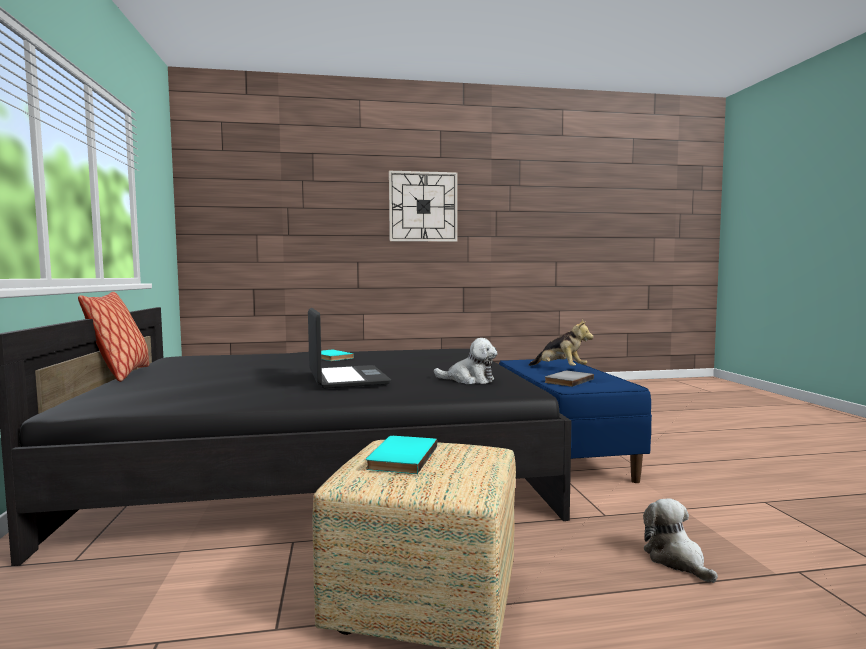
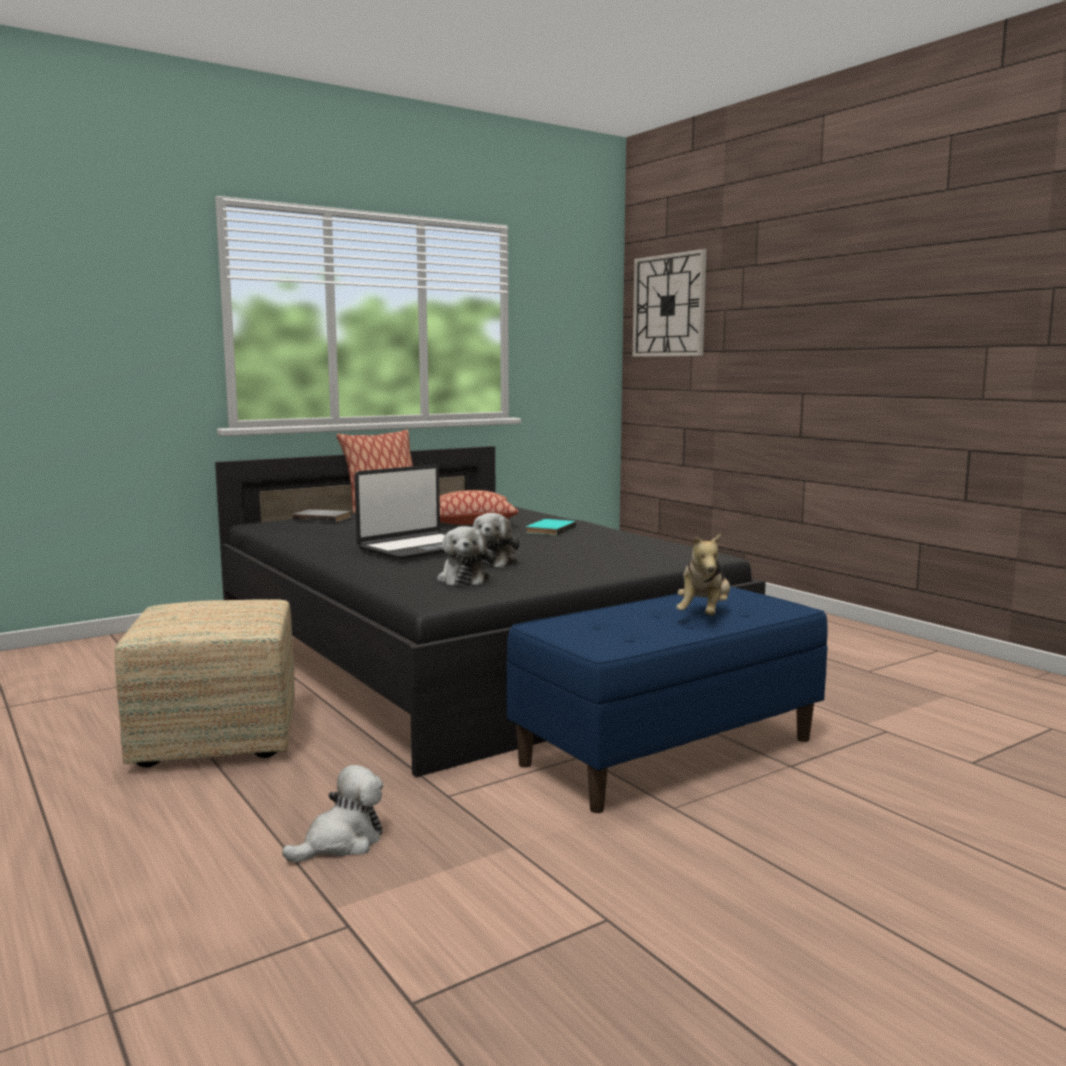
camera: 65 degrees right, 5 degrees up
(255, 365) = (469, 521): none -> pillow
(400, 457) = (210, 606): turquoise book -> none
(423, 207) = (905, 292): wall clock -> wall clock (669, 305)
(423, 371) = (495, 561): none -> plush toy
(567, 380) = (602, 622): grey book -> grey book (323, 518)

